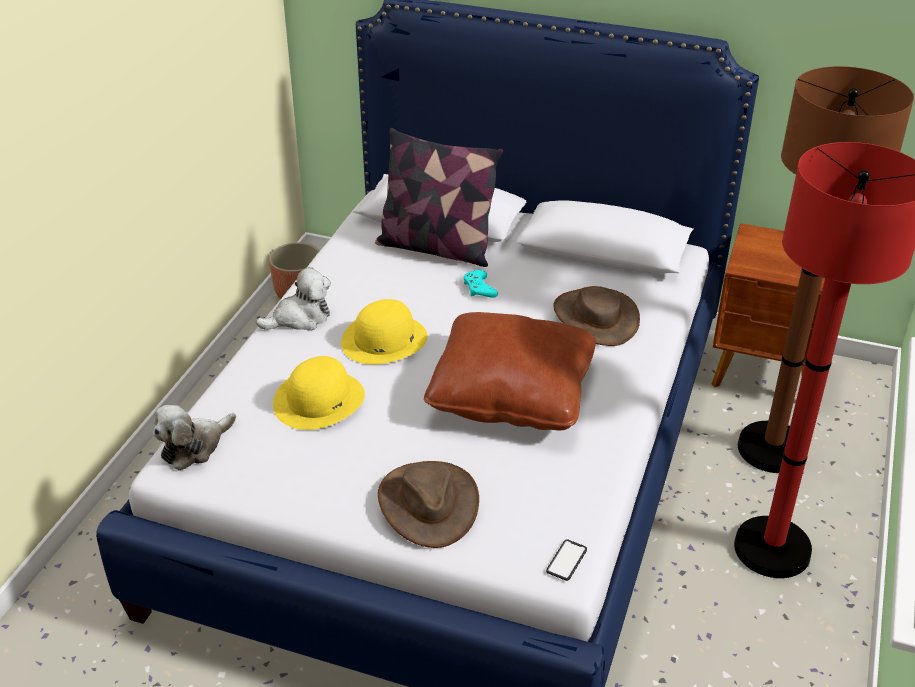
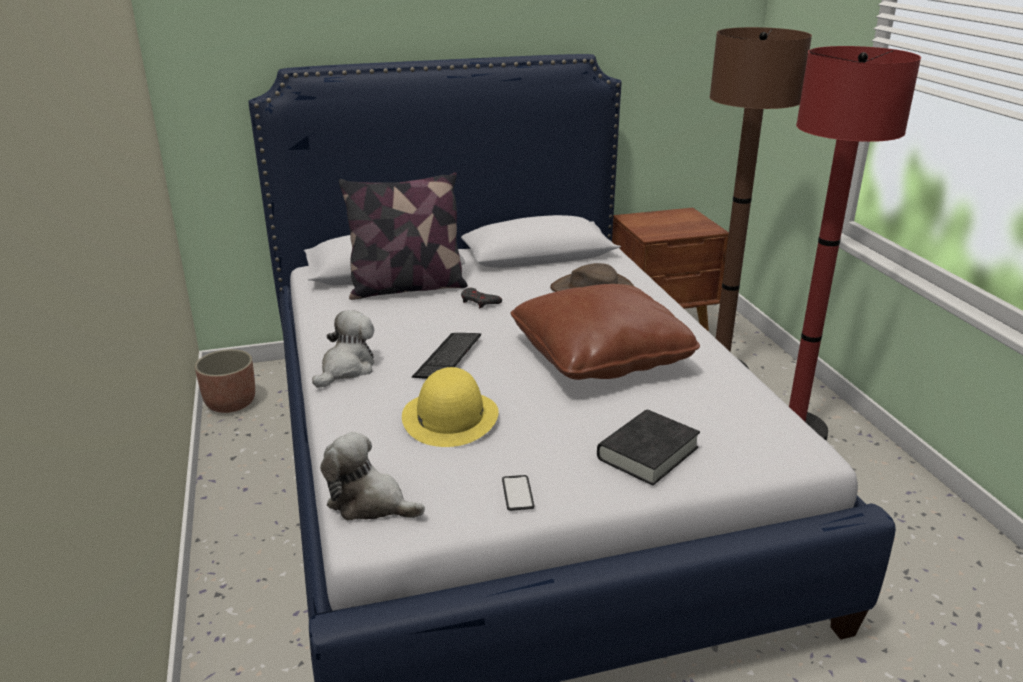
camera: 35 degrees left, 10 degrees down
(194, 447) = (370, 503): plush toy -> plush toy turned 105 degrees clockwise
(384, 340) = (448, 357): yellow hat -> keyboard
(428, 504) = (647, 453): brown hat -> black book
(479, 288) = (479, 301): turquoise game controller -> grey game controller
(566, 560) = (801, 445): phone -> phone (517, 493)

